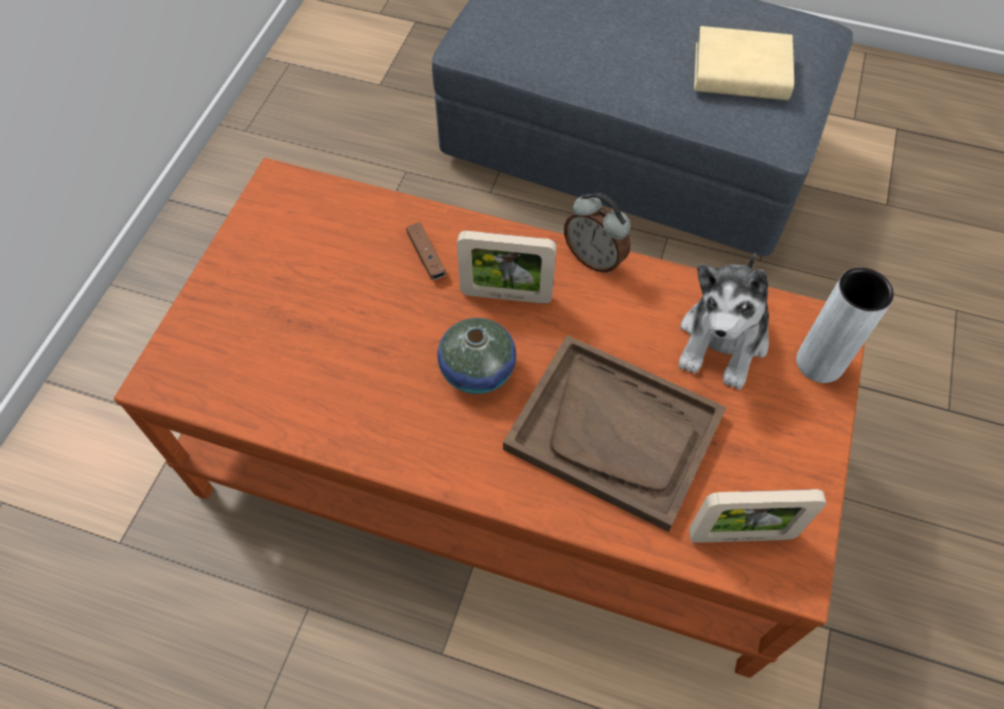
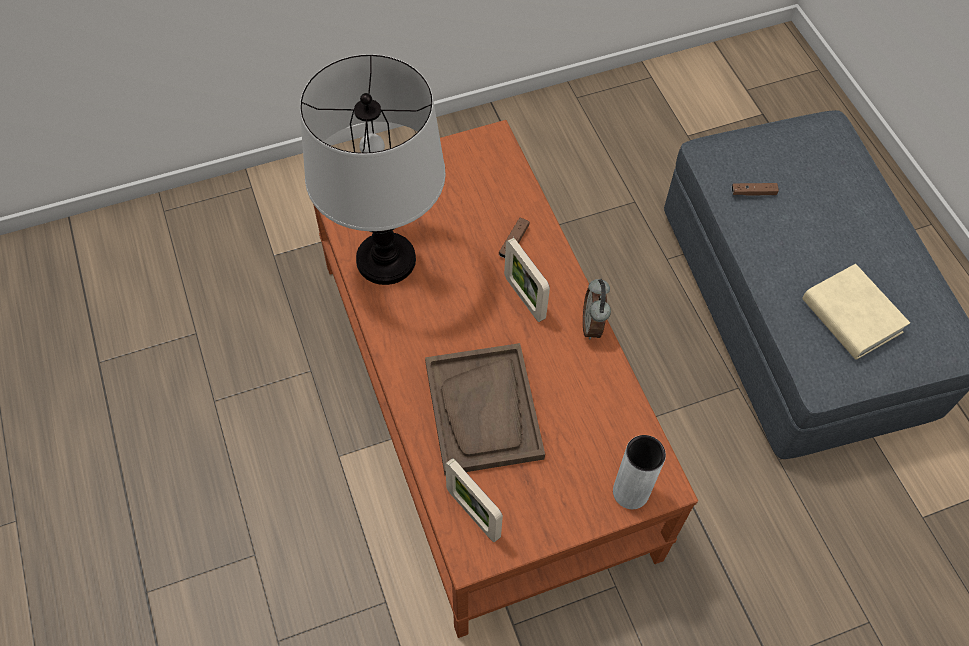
camera: 50 degrees right, 0 degrees up
(323, 395) = (385, 259): none -> table lamp
(477, 370) = (463, 318): vase -> none
(548, 45) = (753, 193): none -> brown game controller
(723, 340) = (597, 429): plush toy -> none

